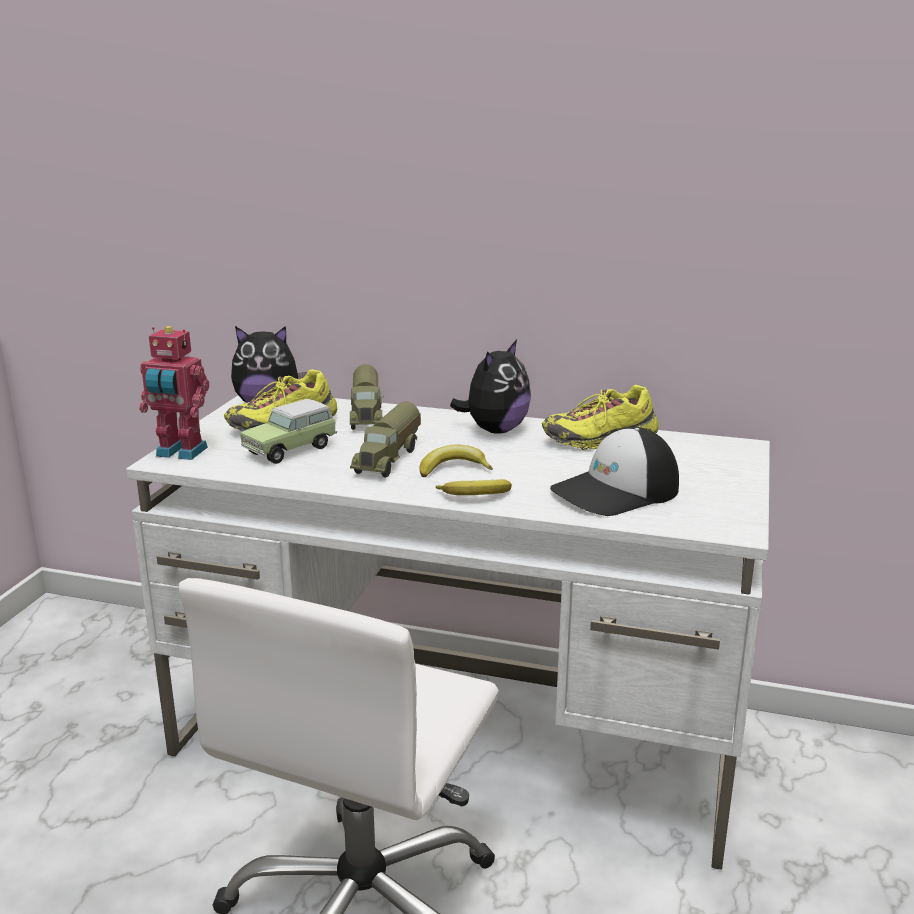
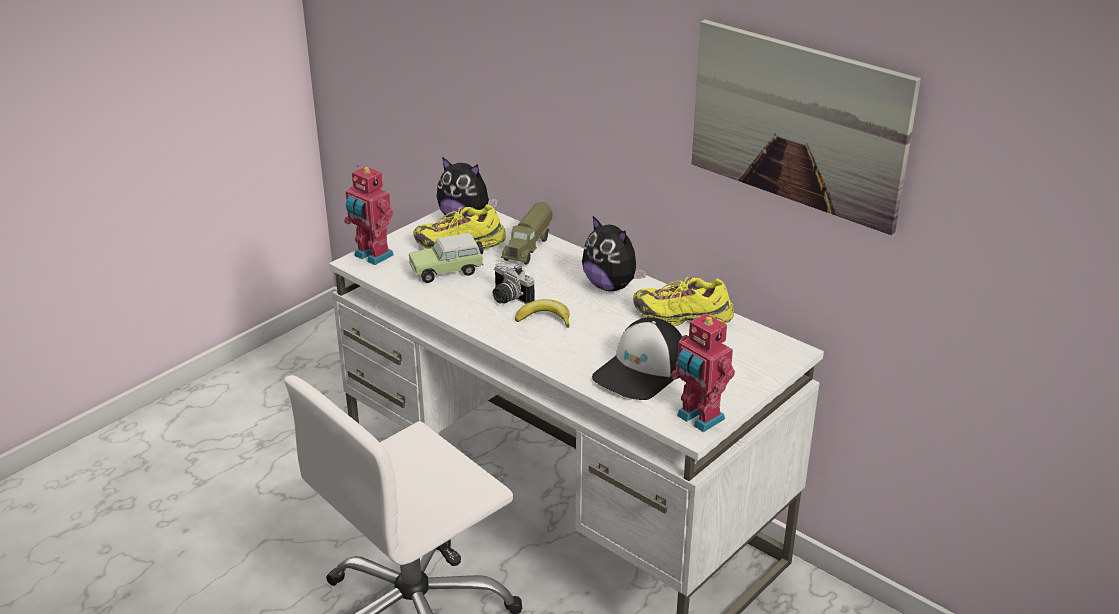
camera: 25 degrees right, 10 degrees up
(389, 459) = (507, 298): toy truck -> camera
(475, 496) = (537, 349): banana -> none
(495, 430) = (611, 286): plush toy -> plush toy turned 75 degrees clockwise
(616, 492) = (642, 371): cap -> cap turned 45 degrees counterclockwise
(720, 174) = (798, 123): none -> picture
(728, 518) = (698, 418): none -> toy robot

